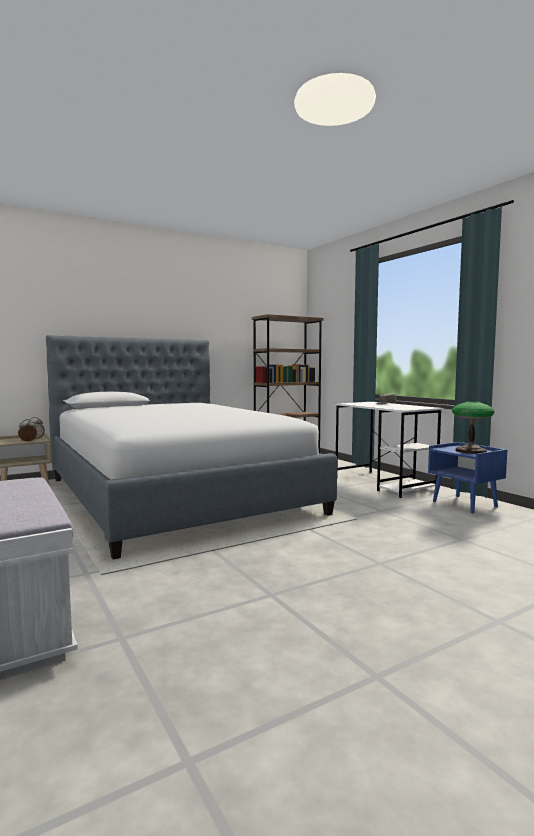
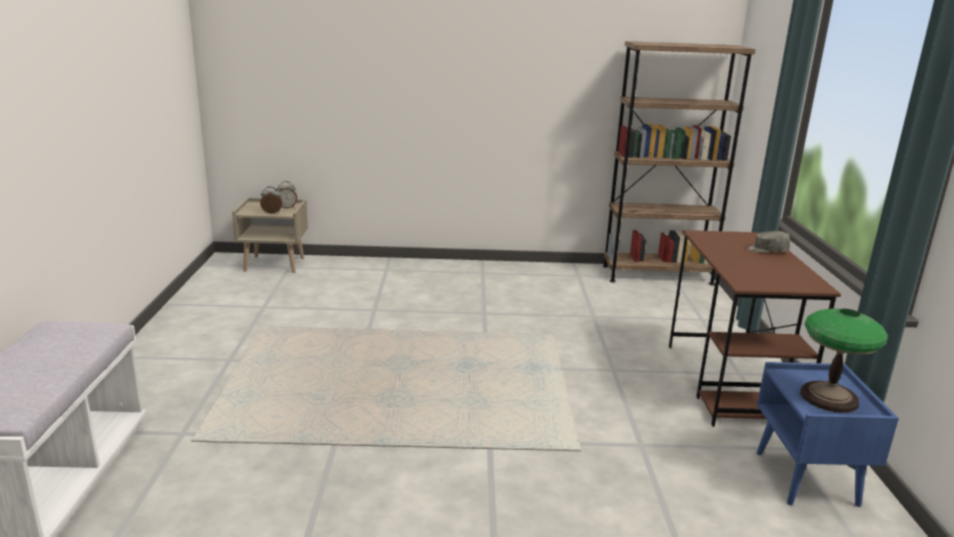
camera: 30 degrees right, 15 degrees up
(175, 495) = (409, 324): bed -> none
(384, 484) = (731, 384): white desk -> brown desk

